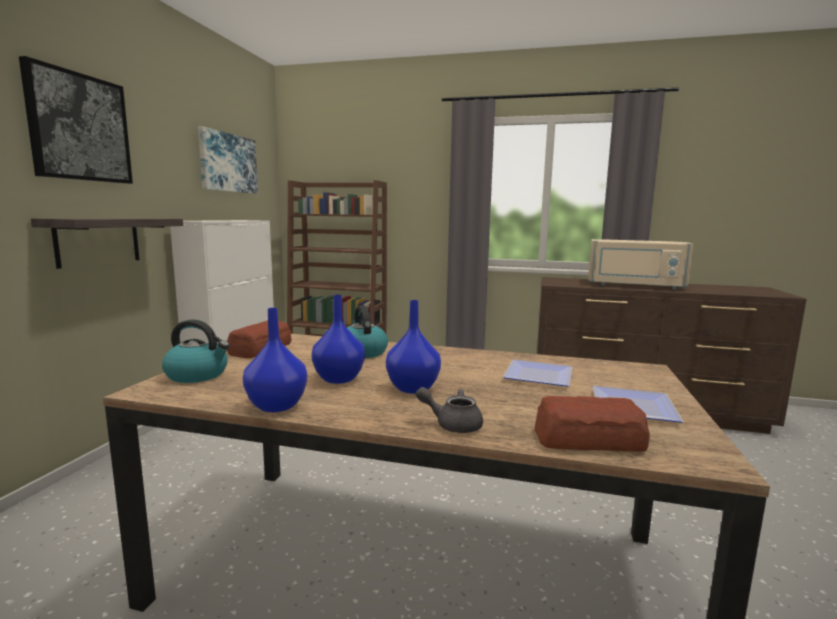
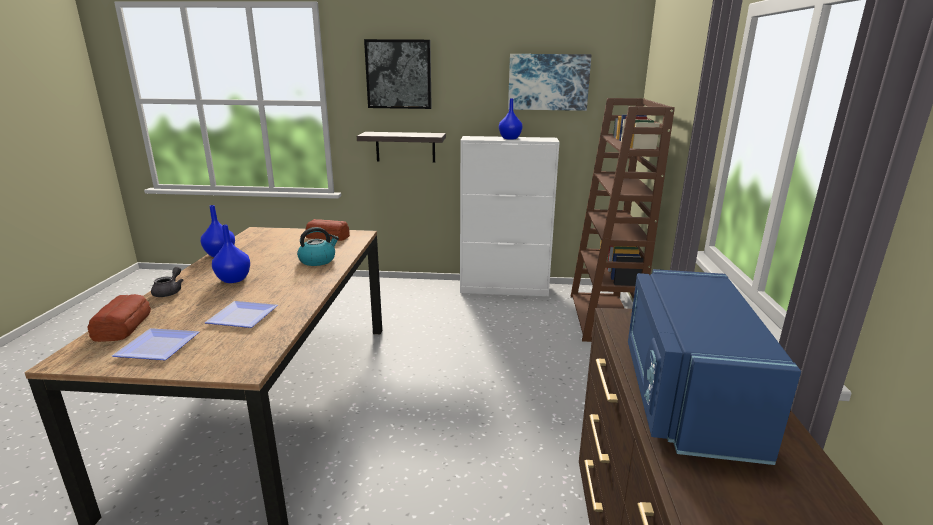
camera: 80 degrees right, 10 degrees up
(198, 375) = (276, 234): kettle -> none
(339, 378) = (259, 261): blue vase -> blue vase (510, 138)
(634, 286) = (684, 396): beige microwave -> blue microwave

